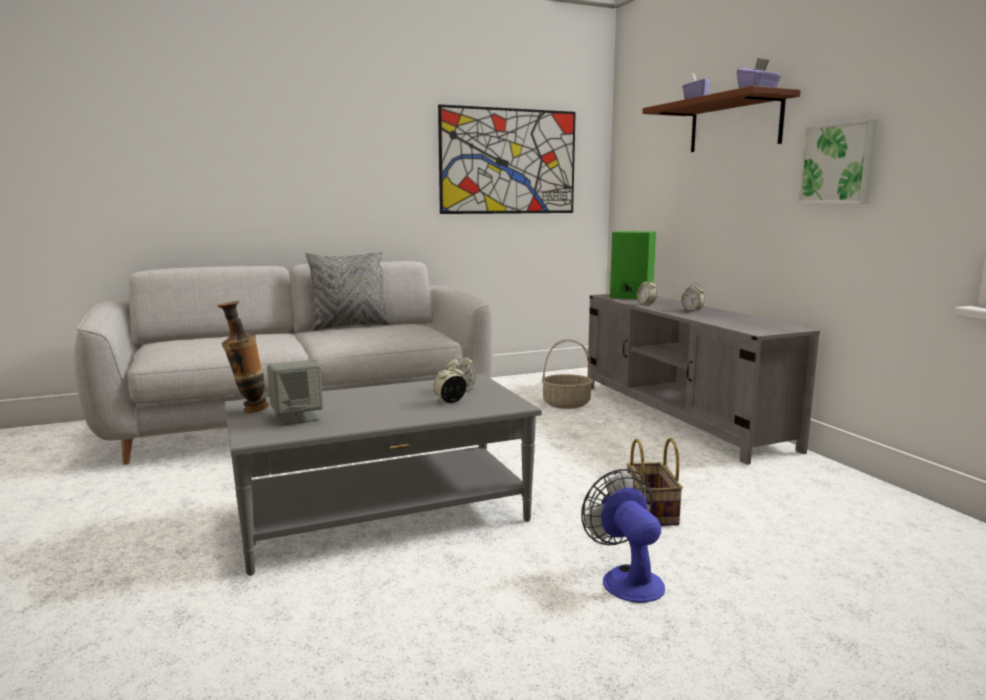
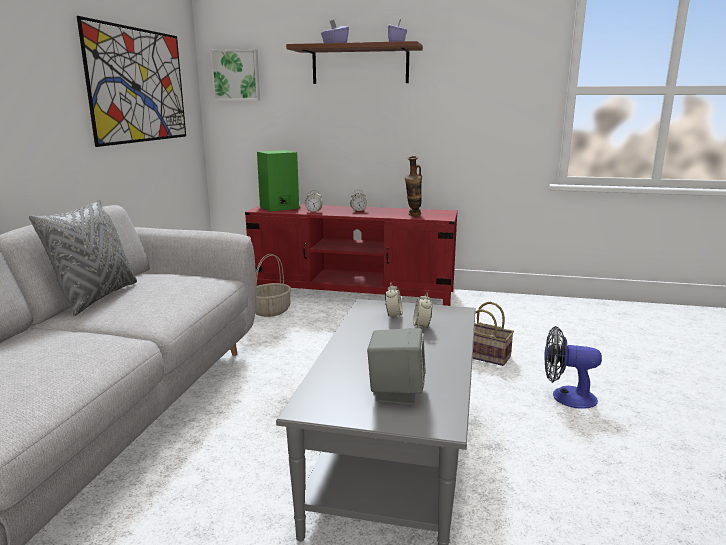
camera: 55 degrees left, 5 degrees up
(248, 410) = (338, 411): vase -> vase (413, 216)
(681, 415) = (353, 292): grey tv stand -> red tv stand
(838, 163) = (459, 100): picture -> picture (236, 75)

